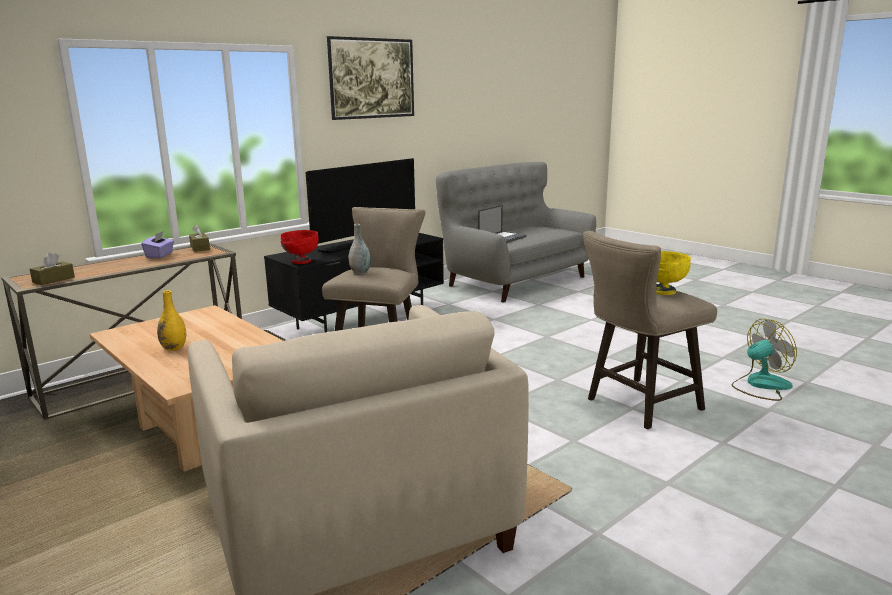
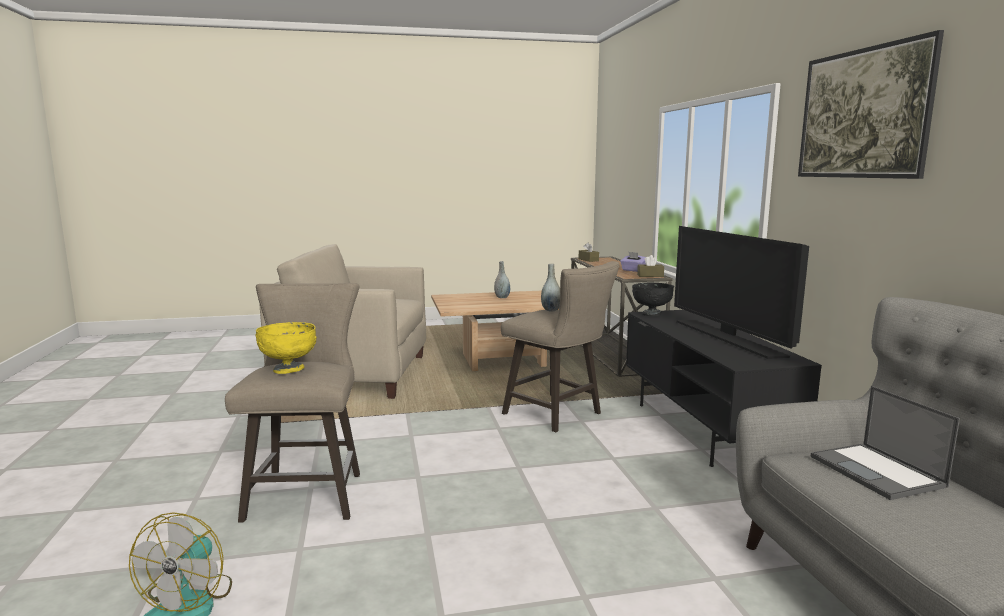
camera: 120 degrees right, 5 degrees down
(174, 348) = (502, 297): yellow vase -> grey vase
(301, 261) = (651, 314): red bowl -> black bowl

